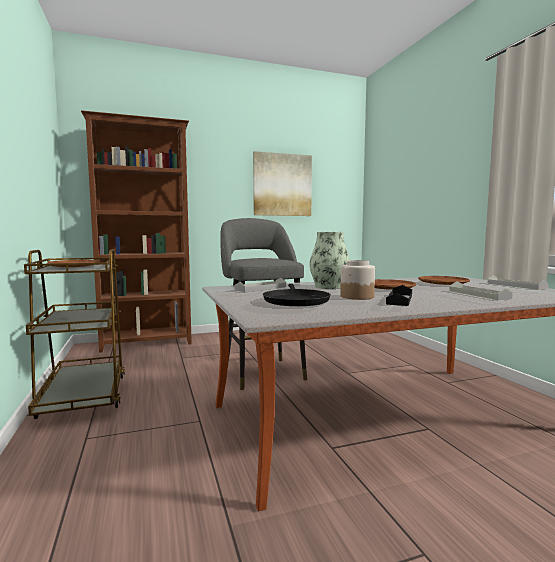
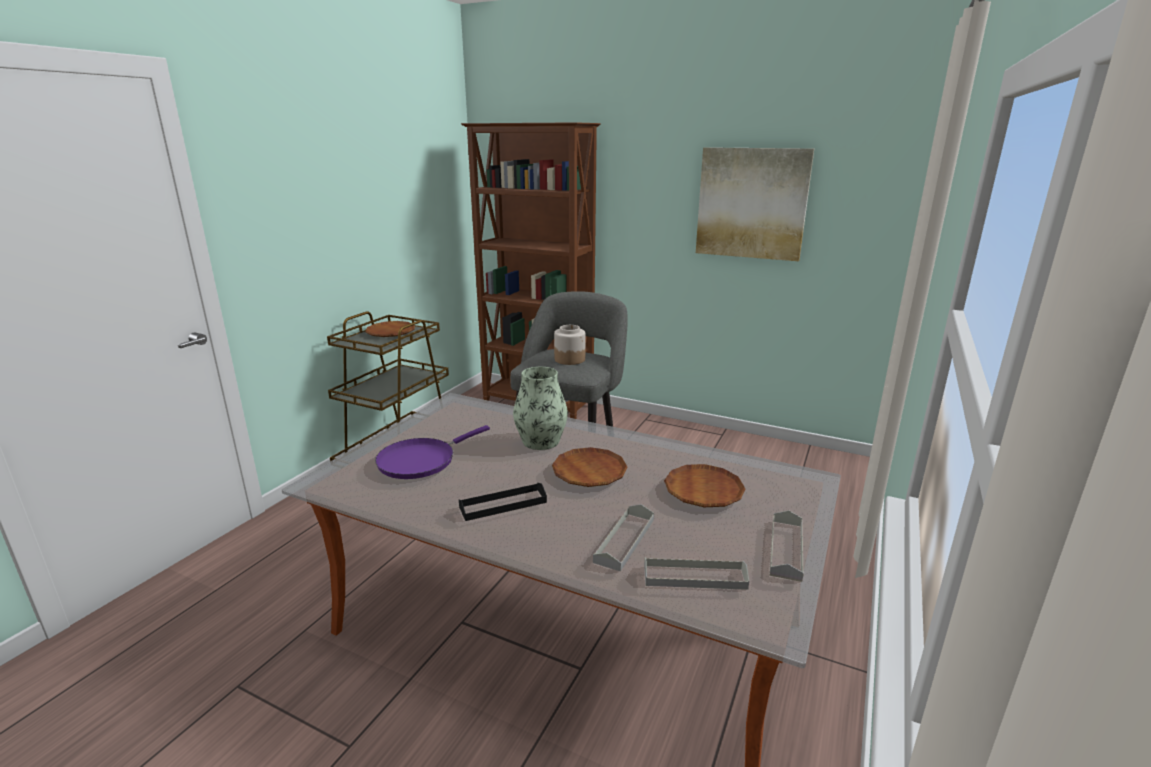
camera: 45 degrees right, 15 degrees up
(261, 288) = (475, 418): grey tray -> grey tray (694, 577)
(295, 301) = (421, 460): black frying pan -> purple frying pan
(356, 297) = (489, 477): jar -> jar (569, 359)

